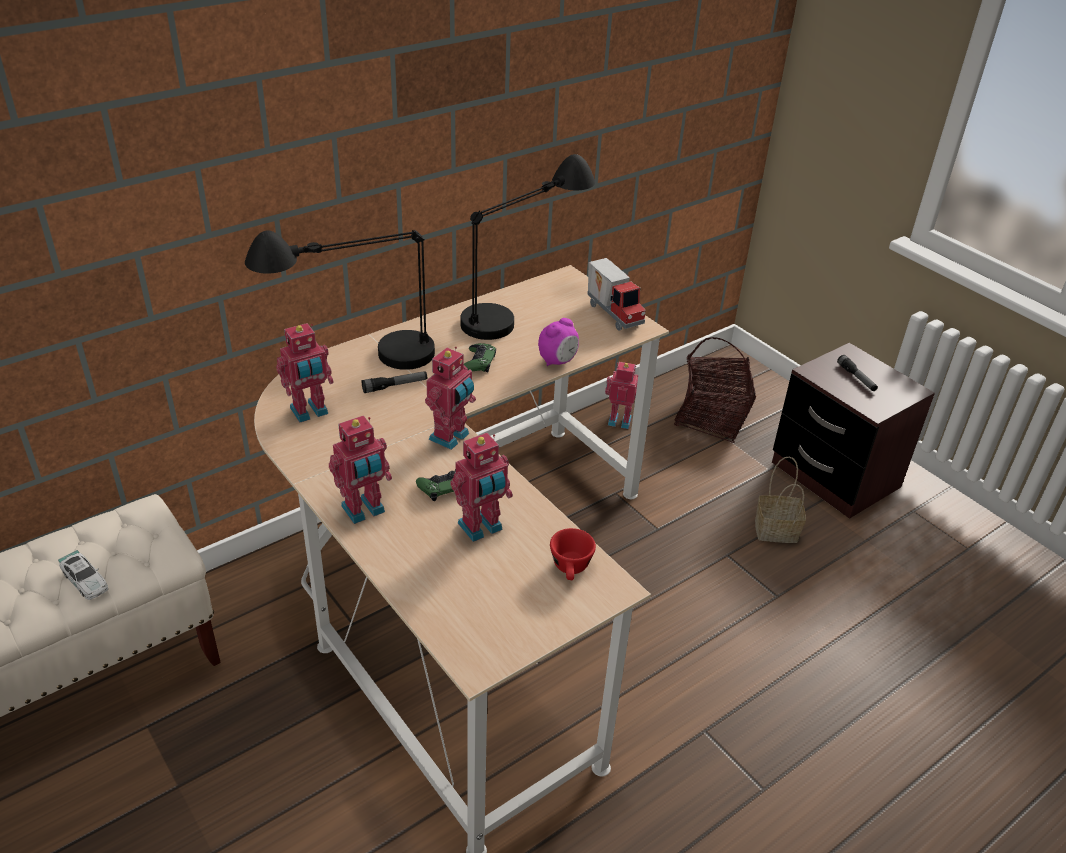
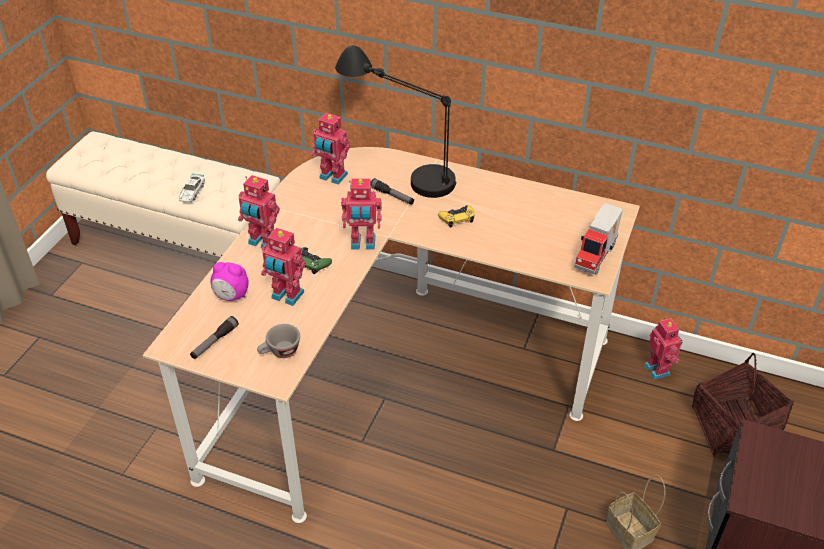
camera: 60 degrees right, 5 degrees up
(478, 362) = (457, 218): green game controller -> yellow game controller
(521, 308) = (547, 207): black table lamp -> none
(558, 361) = (499, 253): alarm clock -> alarm clock (231, 296)
(571, 569) = (280, 352): red cup -> grey cup
(856, 378) = (784, 471): flashlight -> flashlight (214, 342)

